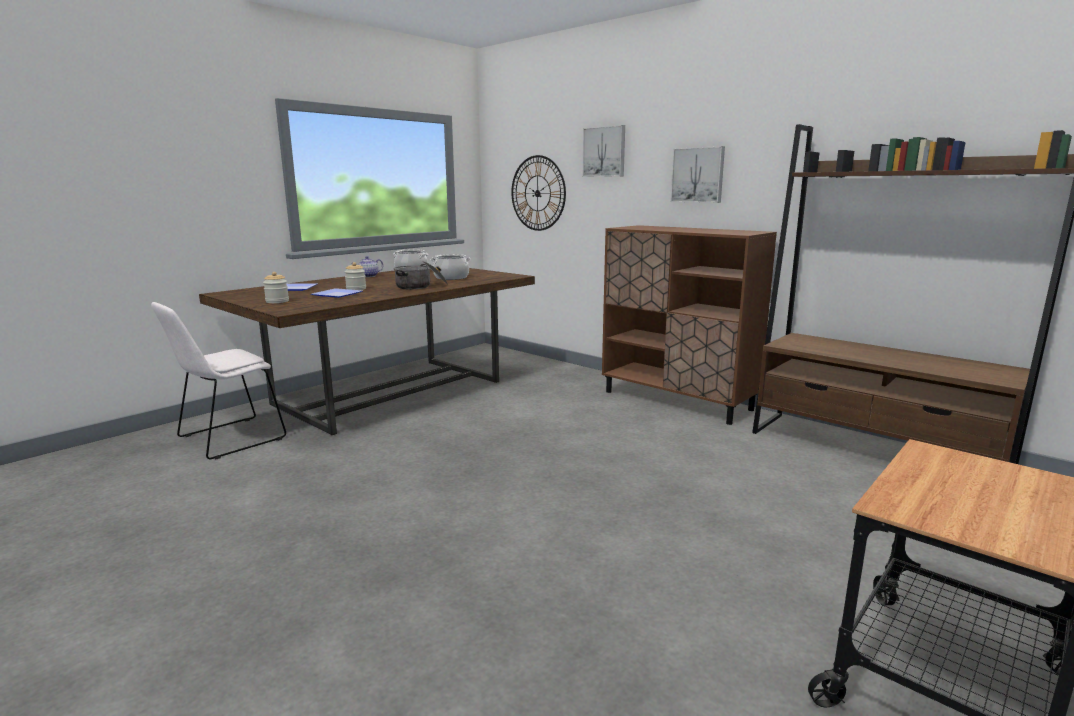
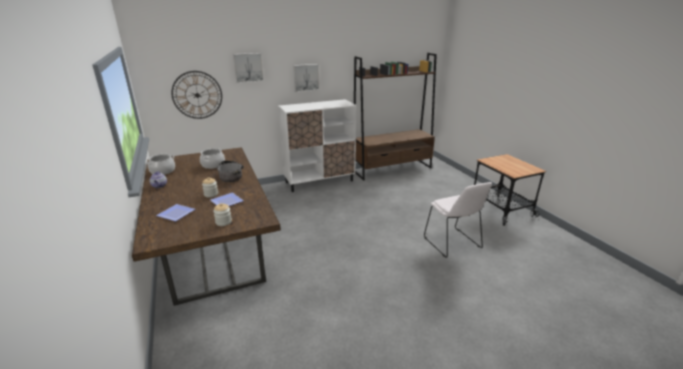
camera: 65 degrees left, 10 degrees up
(228, 439) = (228, 328): white chair -> white chair (453, 244)
(677, 400) = (319, 181): brown cabinet -> white cabinet

